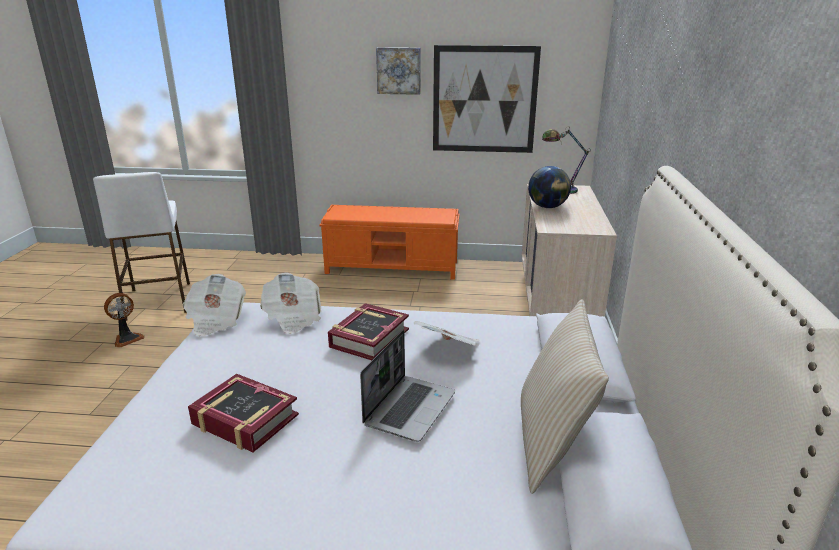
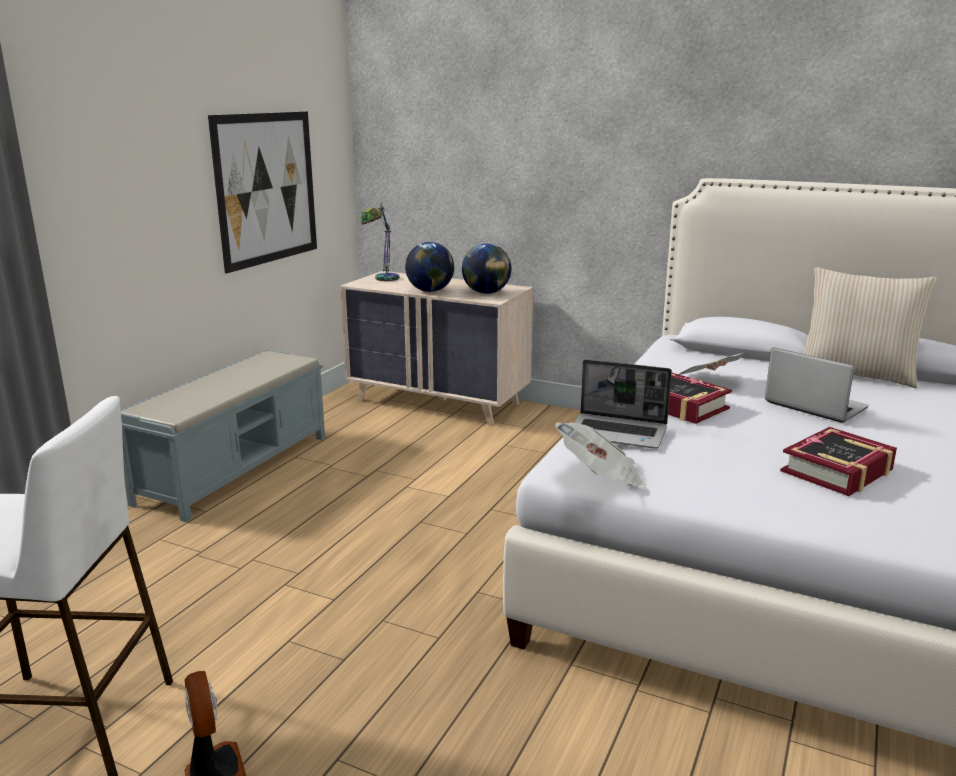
camera: 70 degrees left, 5 degrees down
(293, 317) = (619, 433): newspaper -> laptop
(393, 267) = (236, 468): orange bench -> grey bench
(399, 70) = (171, 158): picture -> none
(567, 223) = (486, 293): none -> globe

